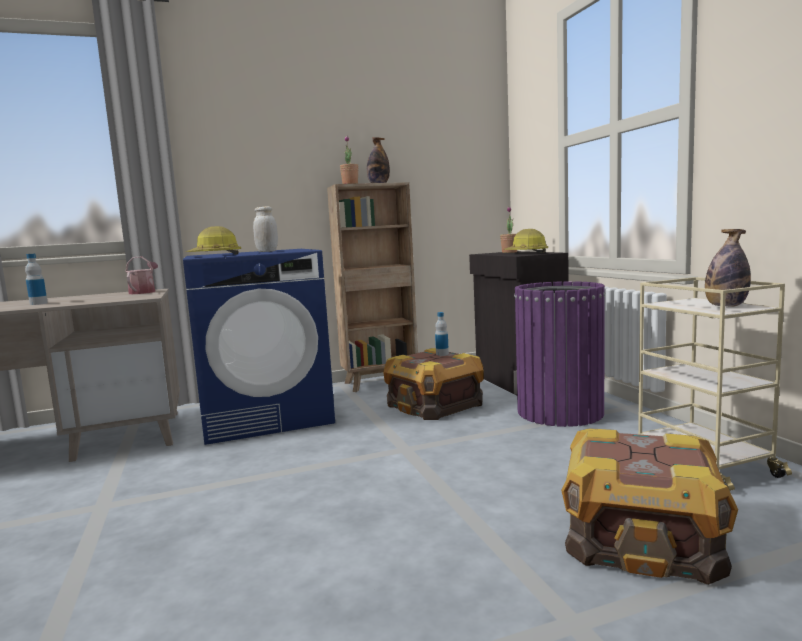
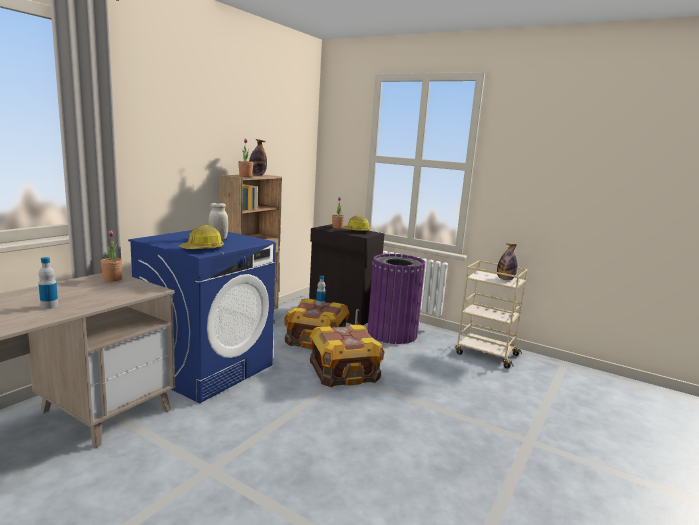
camera: 40 degrees left, 5 degrees up
(144, 292) = (112, 279): watering can -> potted plant
(642, 537) = (506, 397): crate -> crate (344, 371)

